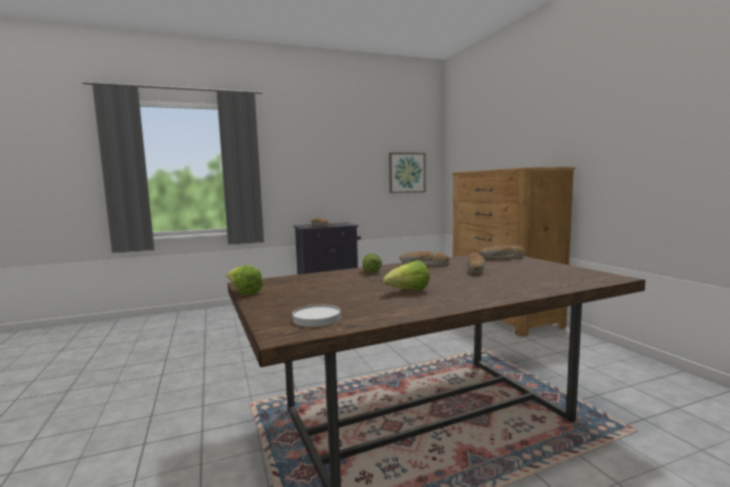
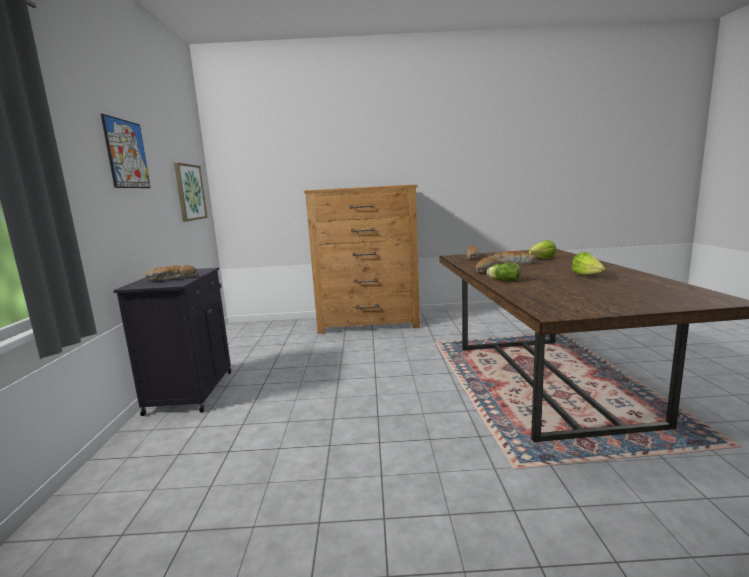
camera: 70 degrees left, 5 degrees up
(244, 292) = (598, 313): lettuce -> lettuce (542, 259)
(316, 318) = (680, 294): white plate -> none
(332, 151) = (127, 154): none -> picture

